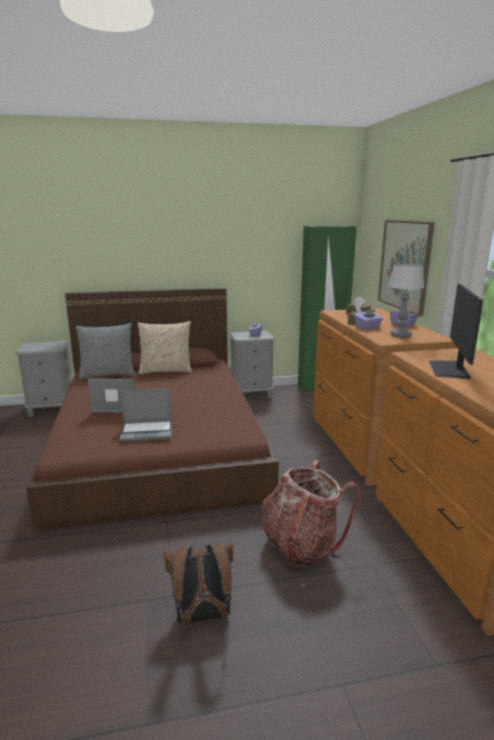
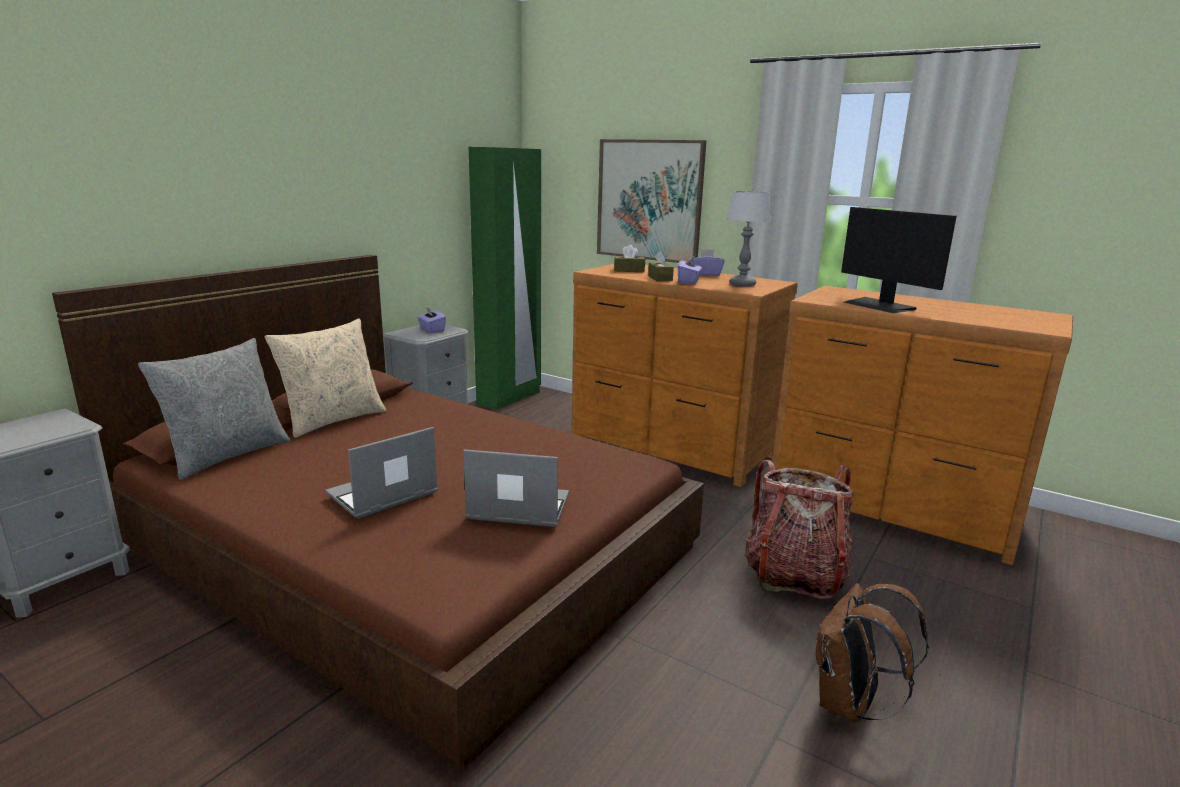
camera: 45 degrees left, 0 degrees up
(147, 431) = (517, 508): laptop -> laptop turned 120 degrees counterclockwise

